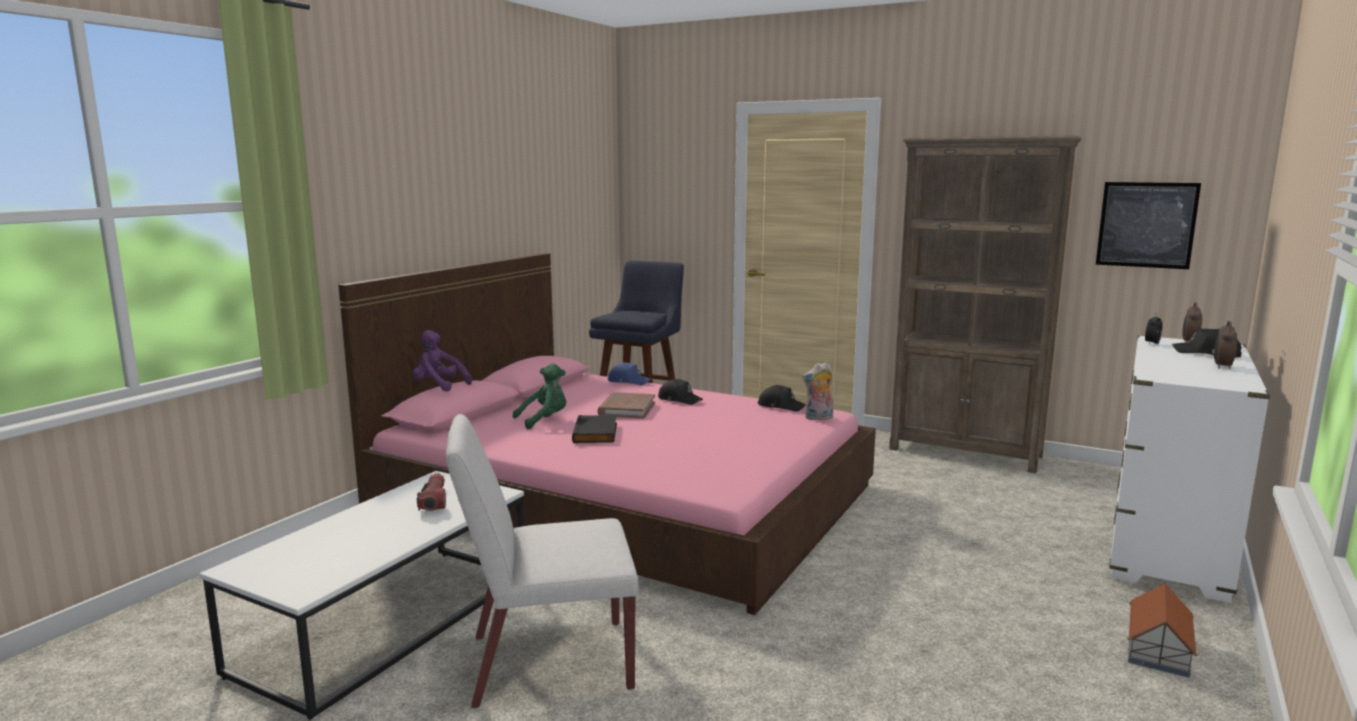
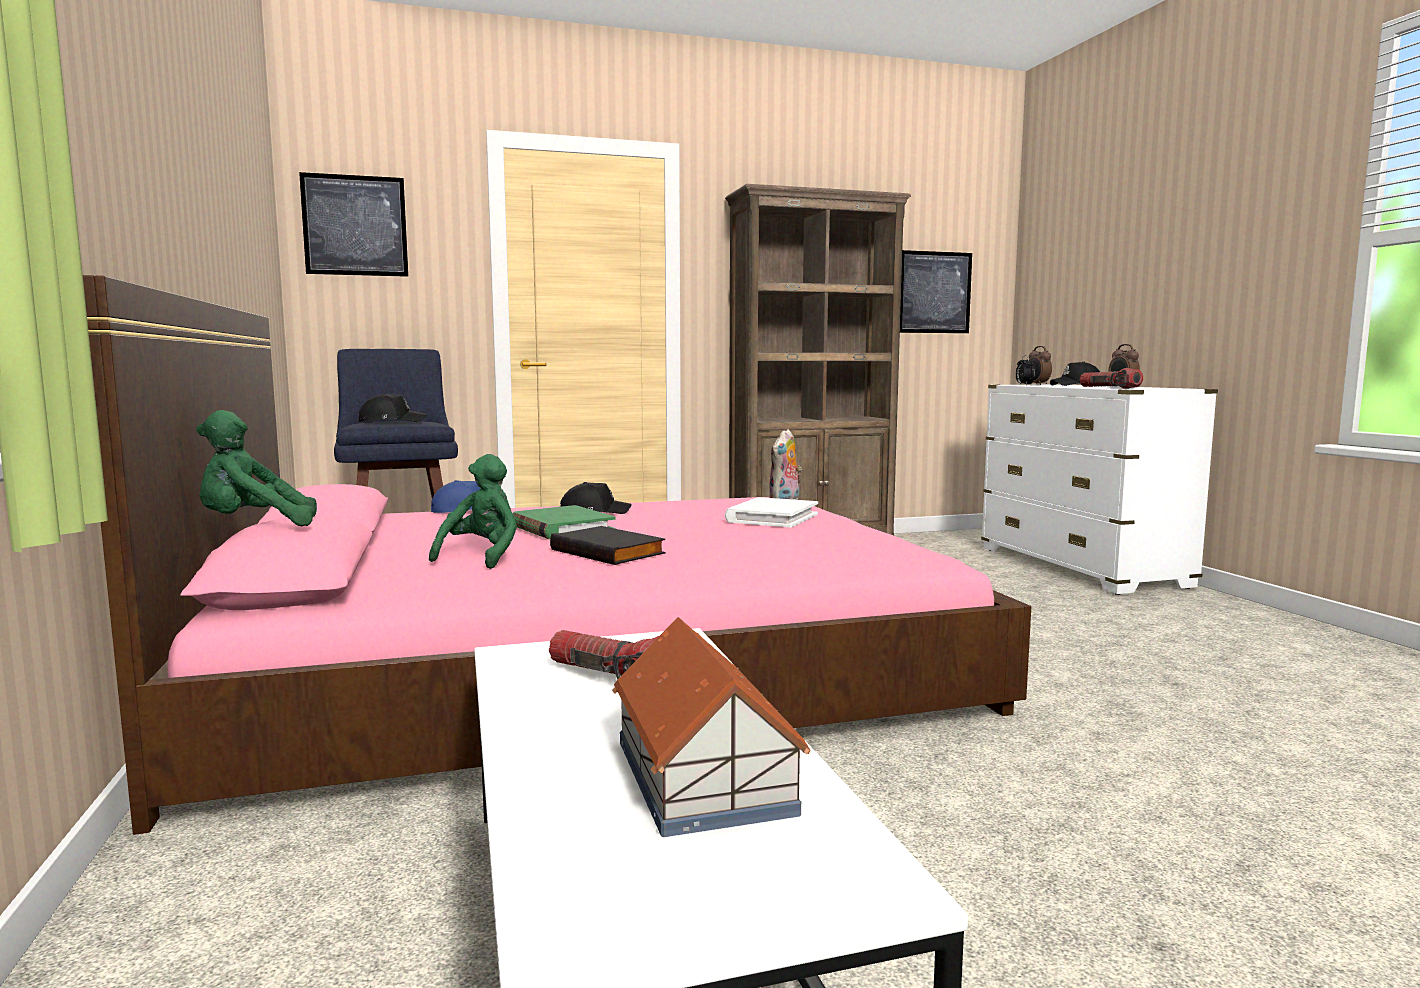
camera: 45 degrees left, 5 degrees down
(439, 386) = (253, 527): purple plush toy -> green plush toy
(548, 662) = (987, 868): white chair -> none
(627, 409) = (562, 528): brown book -> green book
(657, 175) = (355, 225): none -> picture
(757, 430) = (772, 518): none -> white book
(781, 406) = (720, 500): black cap -> black cap (391, 421)
(1158, 370) = (1109, 388): none -> flashlight
(1158, 649) = (1247, 625): toy house -> toy house (703, 774)

